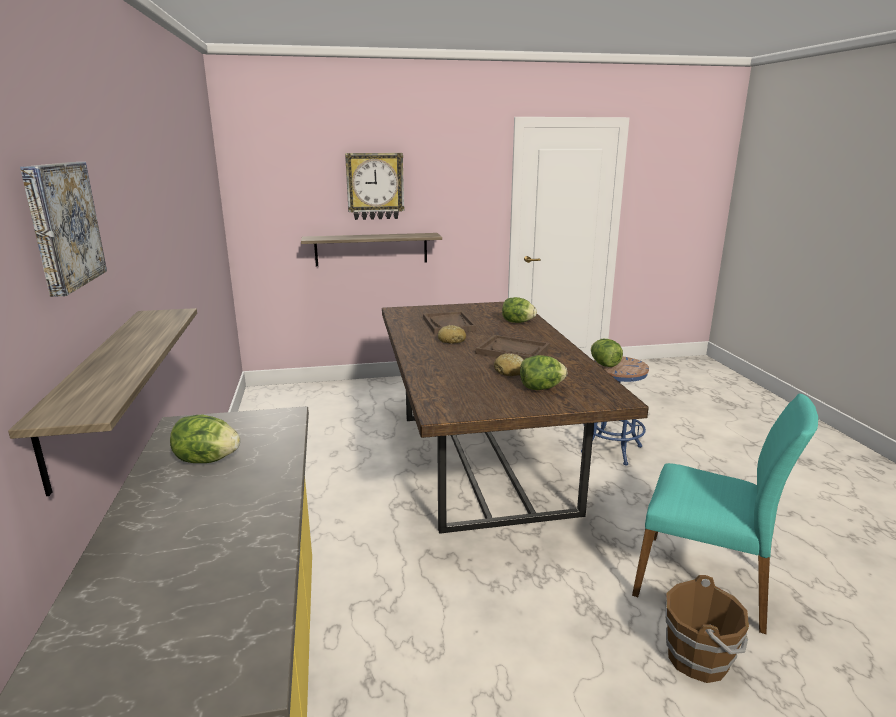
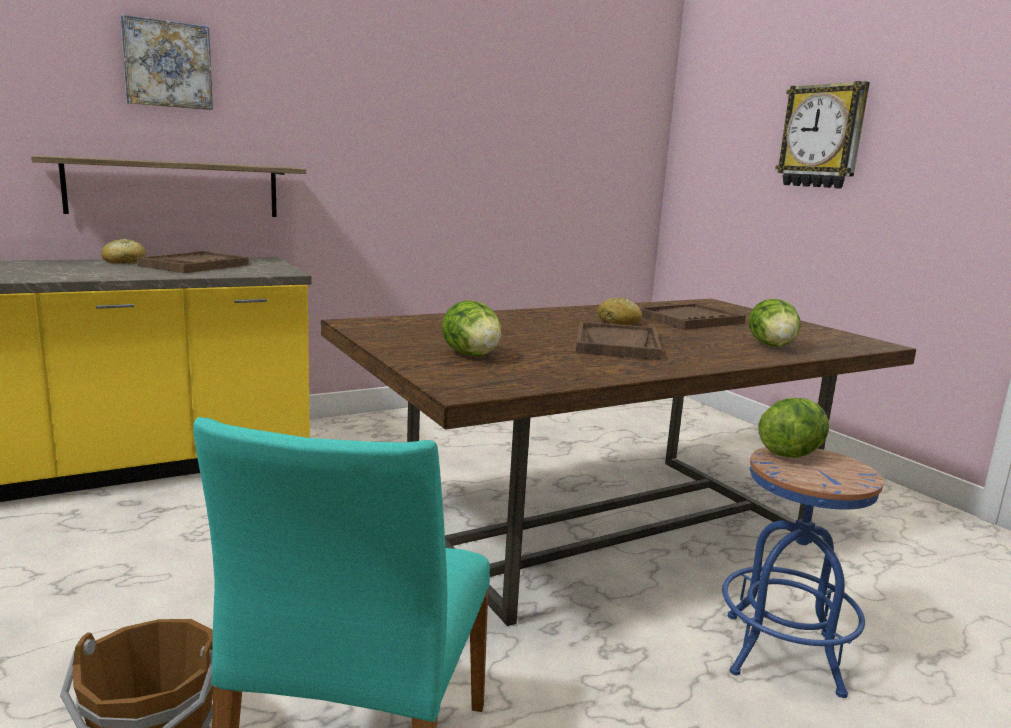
camera: 70 degrees right, 5 degrees down
(207, 460) = (194, 265): lettuce -> brown tray
(371, 249) = (799, 233): shelf -> none
(510, 372) = (523, 343): bread -> bread (124, 261)

